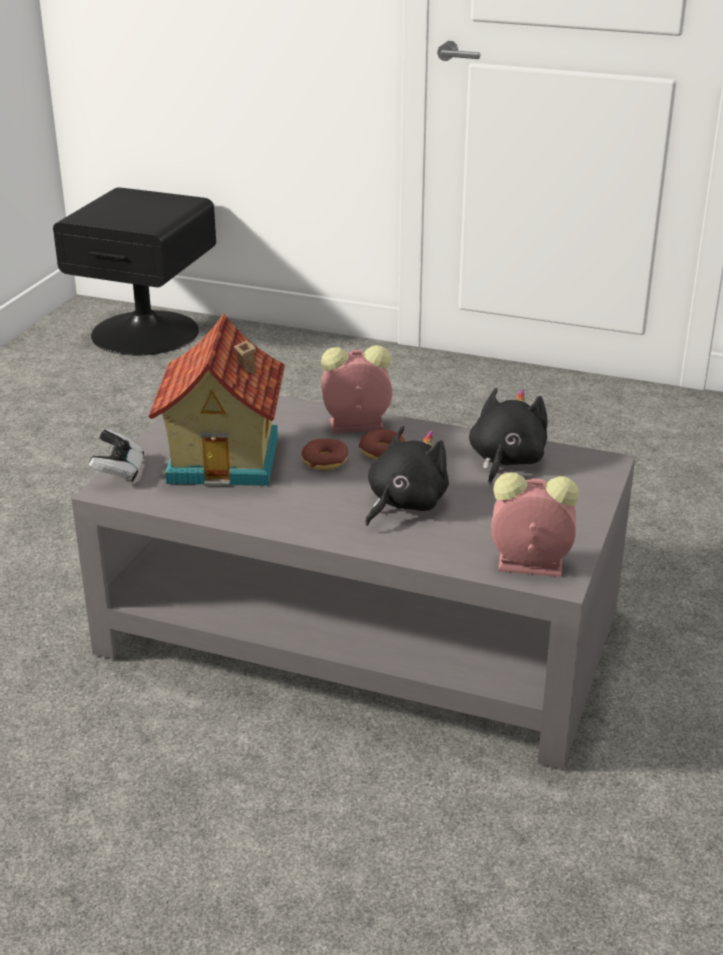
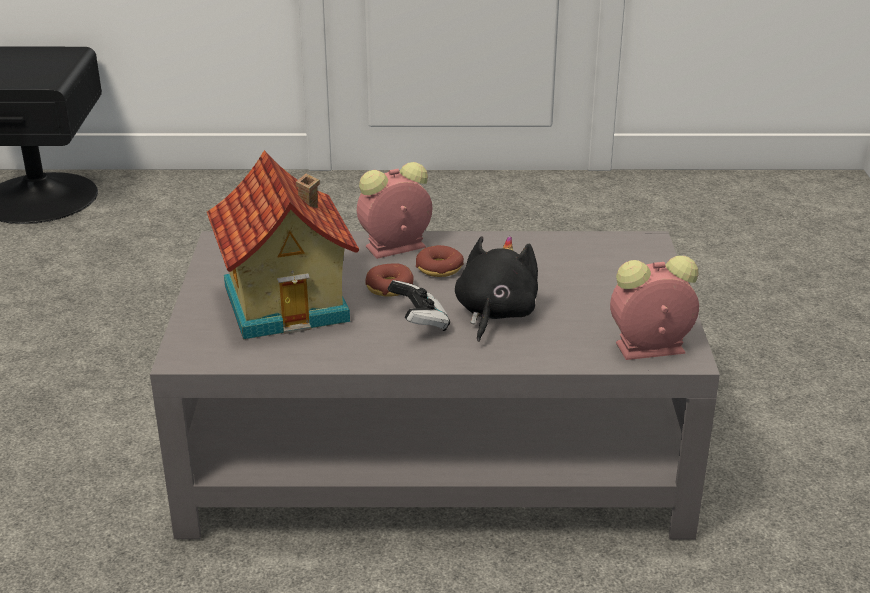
camera: 20 degrees left, 0 degrees up
(119, 471) = (184, 336): game controller -> game controller (419, 322)
(505, 461) = (559, 256): black plush toy -> none

